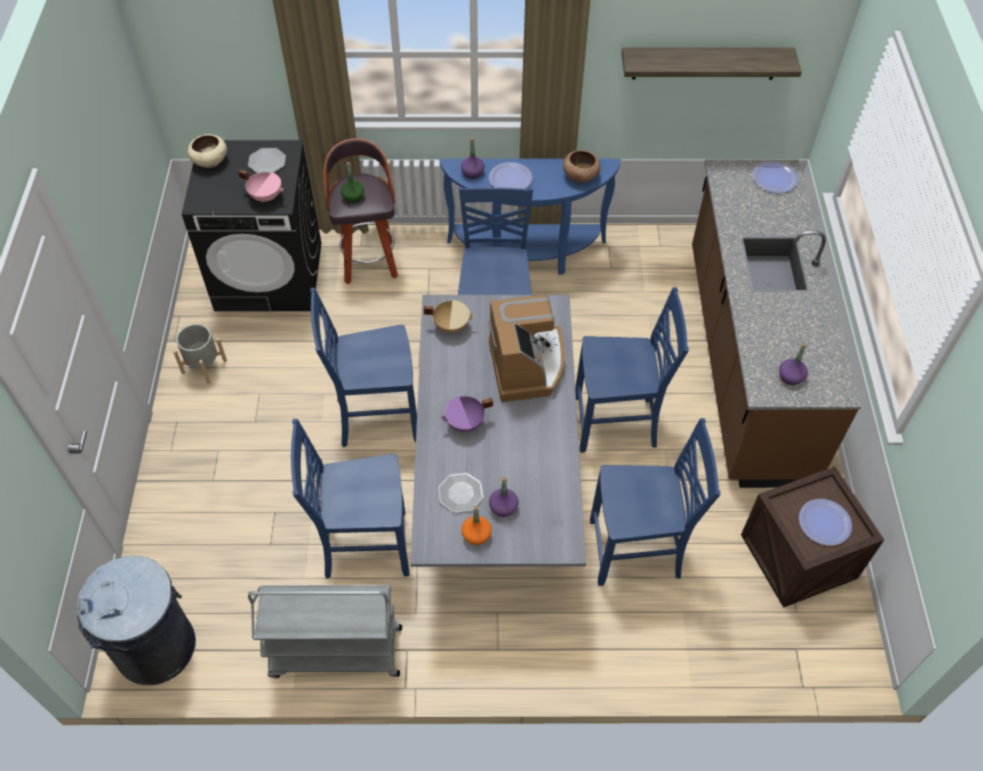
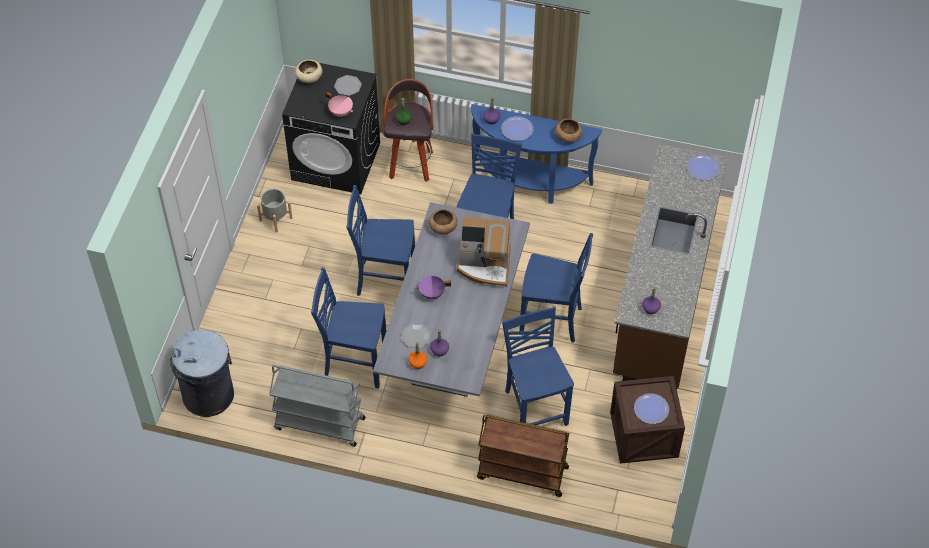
camera: 15 degrees right, 0 degrees up
(451, 325) = (443, 227): beige cooking pot -> brown bowl
(527, 365) = (484, 265): coffee machine -> coffee machine turned 90 degrees clockwise
(637, 551) = (535, 407): blue chair -> blue chair turned 120 degrees counterclockwise
(653, 657) = (521, 473): none -> brown cart
(705, 63) = (664, 77): shelf -> none

